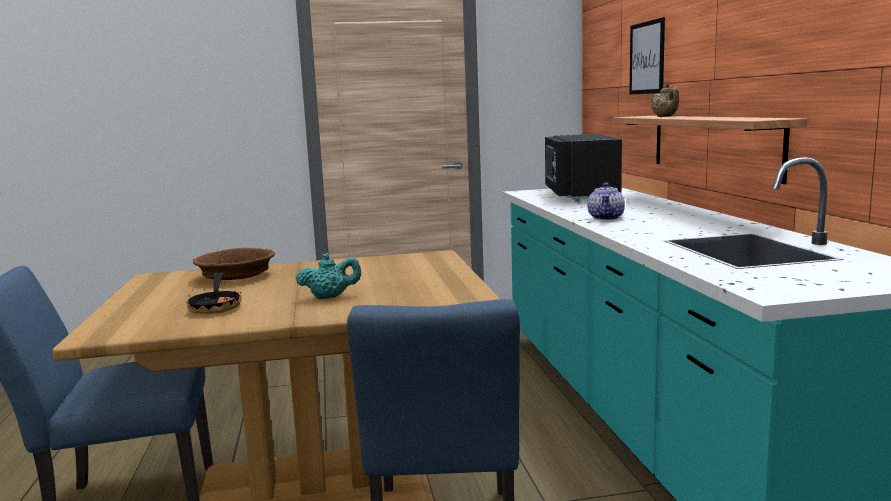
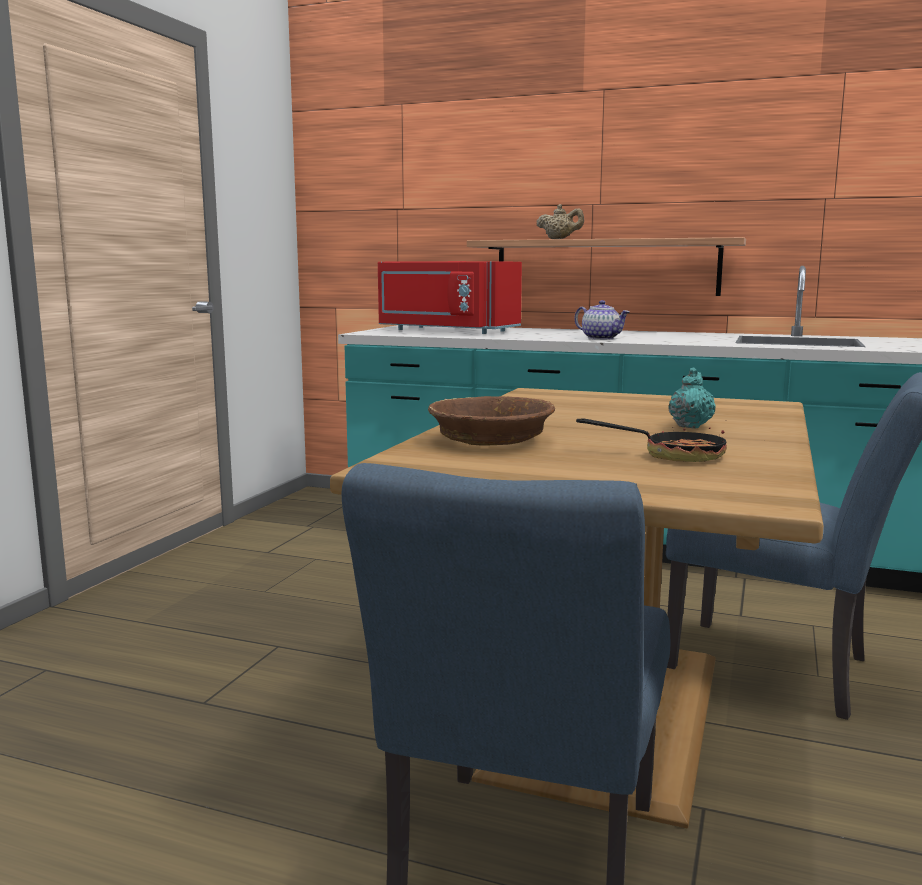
camera: 60 degrees left, 0 degrees up
(579, 195) = (444, 331): black microwave -> red microwave
(647, 58) = (471, 177): picture -> none

